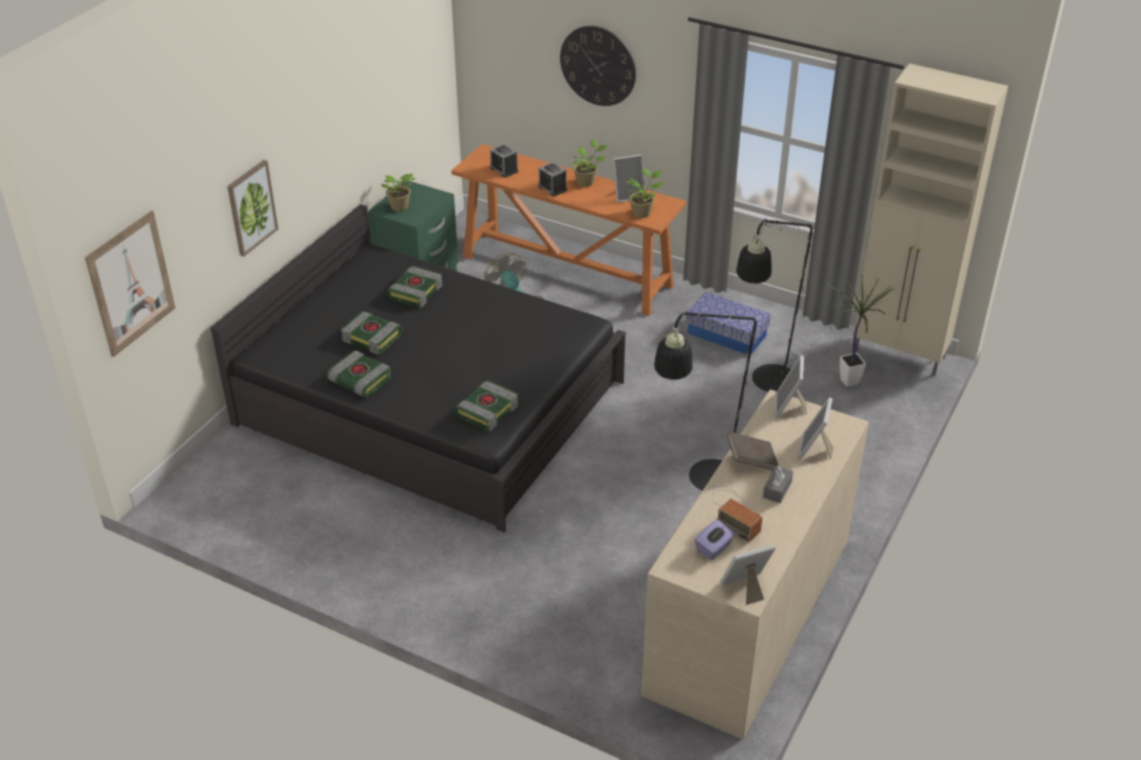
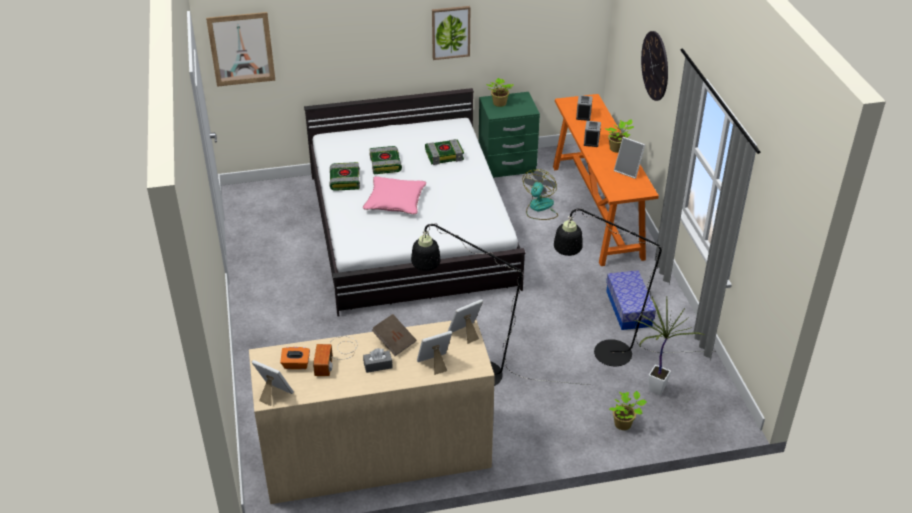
camera: 50 degrees right, 0 degrees up
(251, 207) = (360, 46): picture -> picture (450, 32)
(429, 402) = (410, 229): black bed -> white bed
(446, 364) = (395, 200): none -> pink pillow
(487, 410) = (372, 235): book -> none
(642, 212) = (618, 185): potted plant -> potted plant (624, 424)
(714, 548) = (296, 364): purple tissue box -> orange tissue box
(900, 355) = (721, 401): beige cabinet -> none

